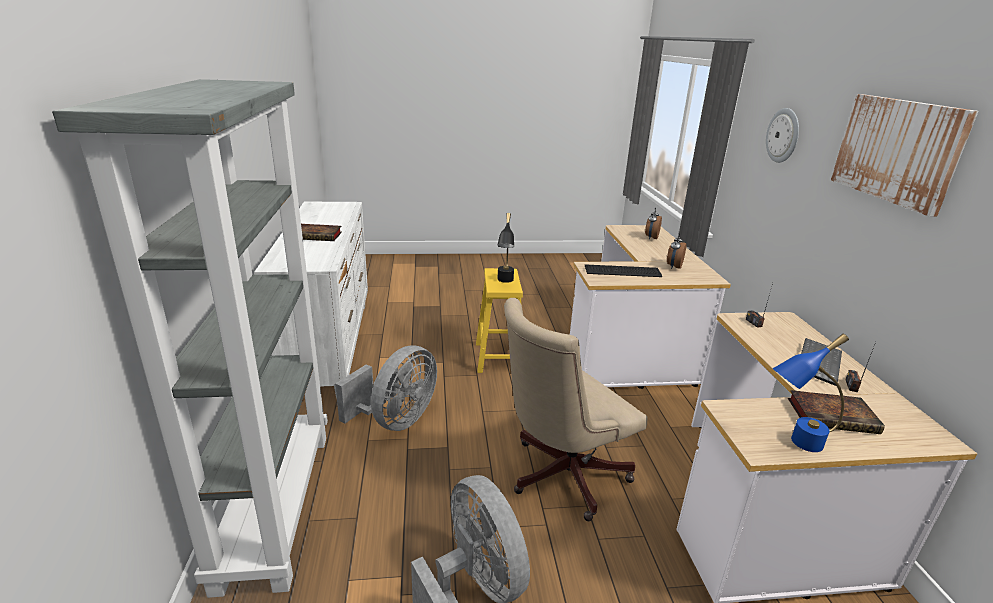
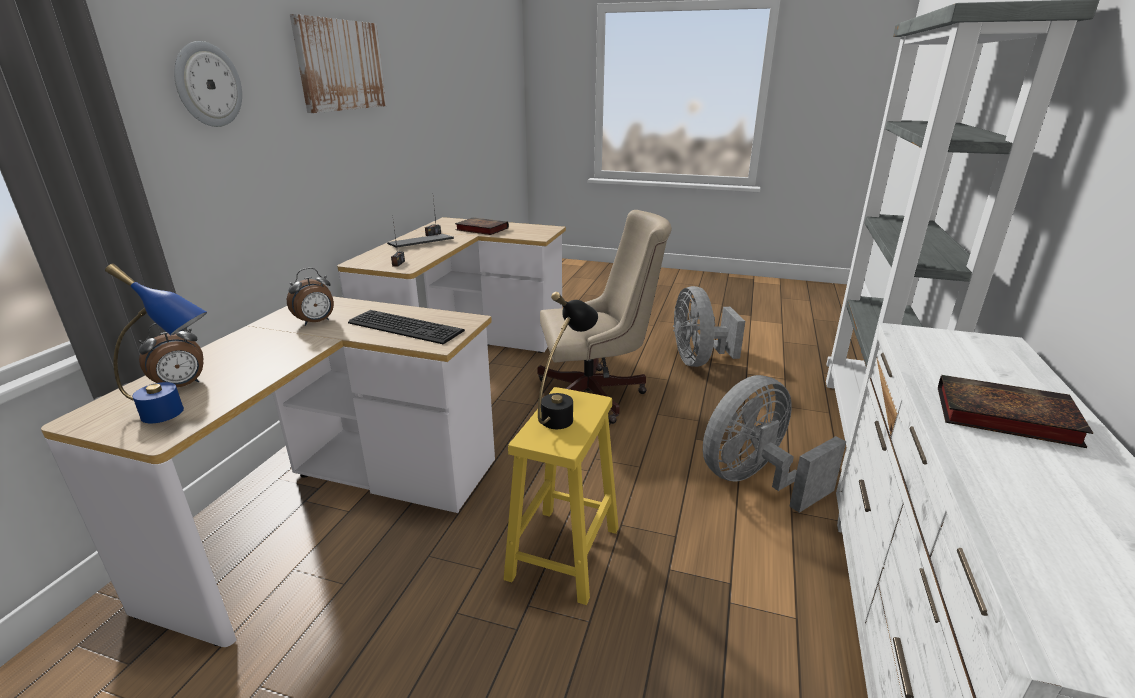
camera: 155 degrees left, 0 degrees up
(794, 444) = (528, 227): blue table lamp -> blue table lamp (178, 415)

